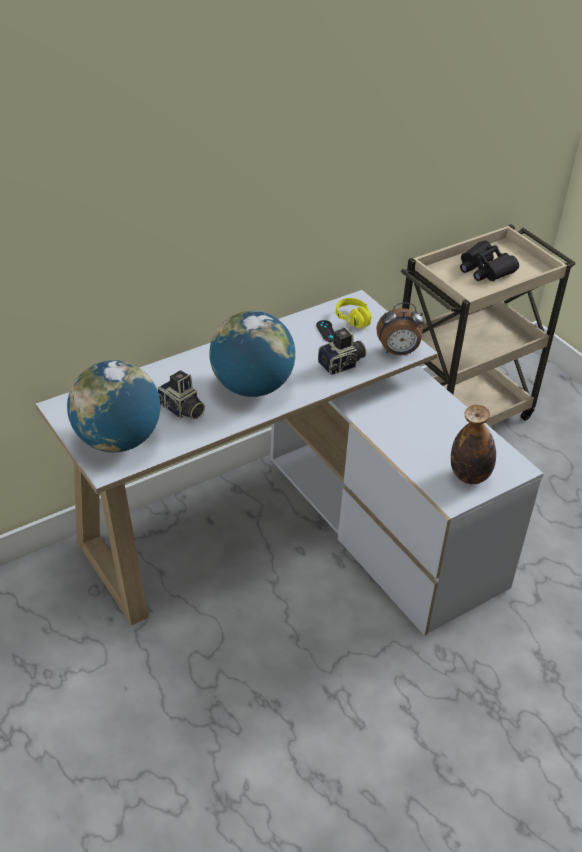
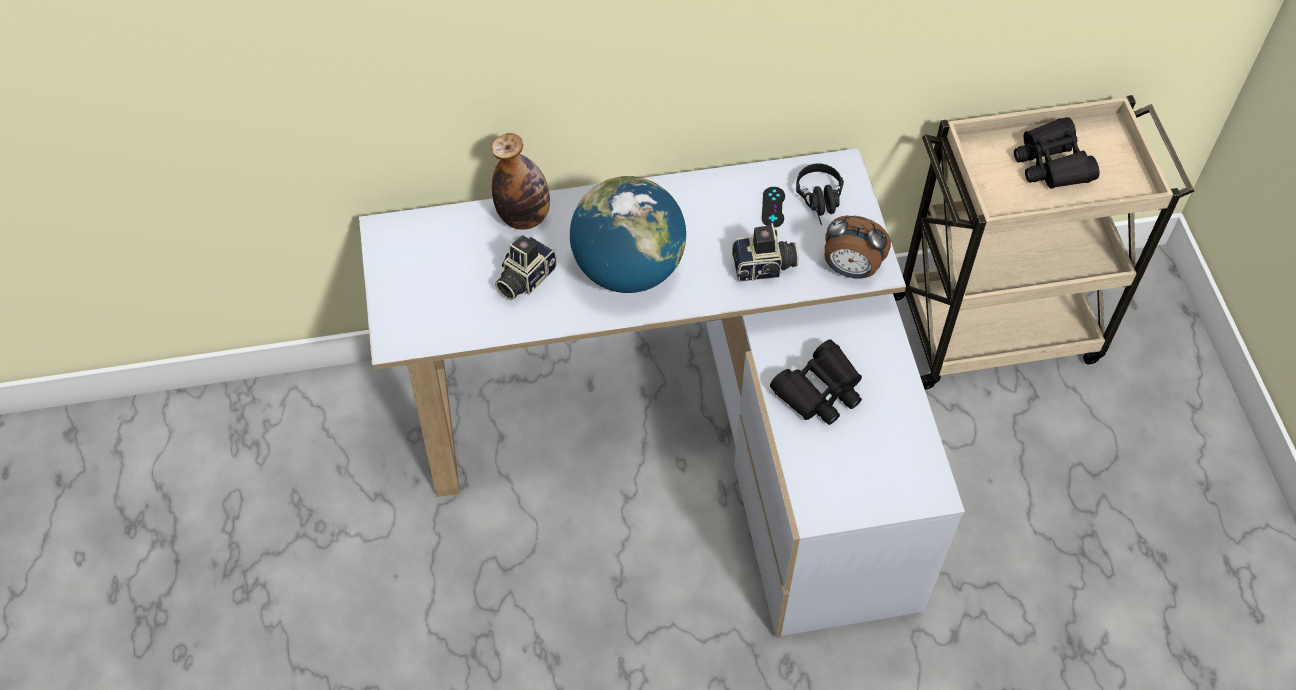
camera: 25 degrees right, 15 degrees up
(117, 440) = (427, 302): globe -> none
(181, 410) = (524, 278): camera -> camera turned 60 degrees clockwise
(356, 322) = (821, 202): yellow headphones -> black headphones
(411, 433) = (819, 391): none -> black binoculars
(469, 476) = (860, 483): bottle -> bottle (524, 217)

